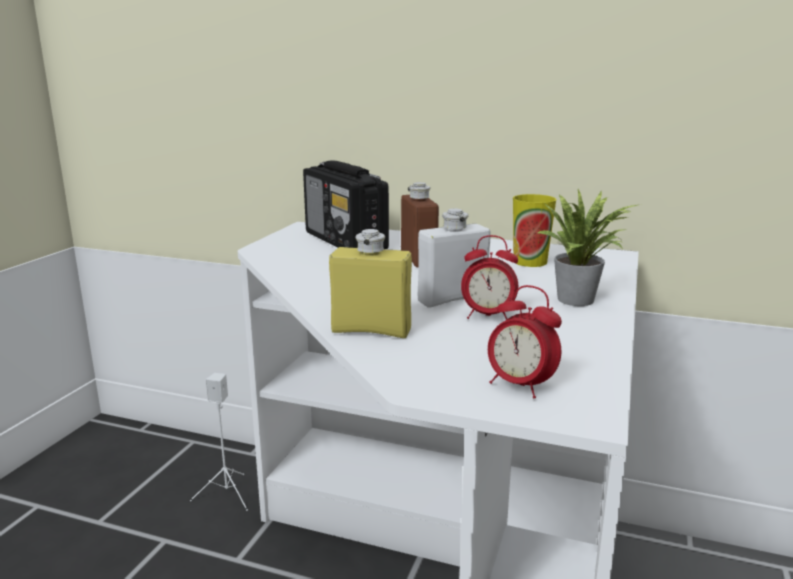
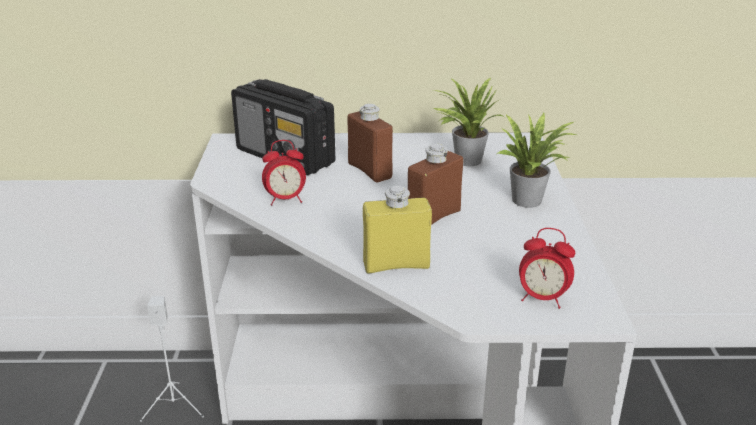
camera: 20 degrees left, 10 degrees up
(452, 299) = (433, 217): white bottle -> brown bottle
(488, 316) = (474, 231): alarm clock -> alarm clock (285, 200)
(530, 262) = (464, 160): cup -> potted plant

